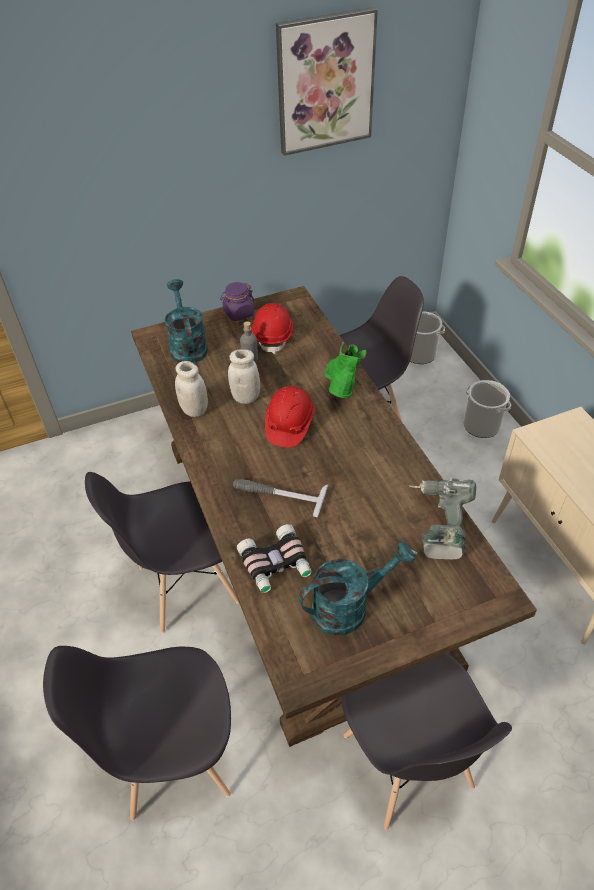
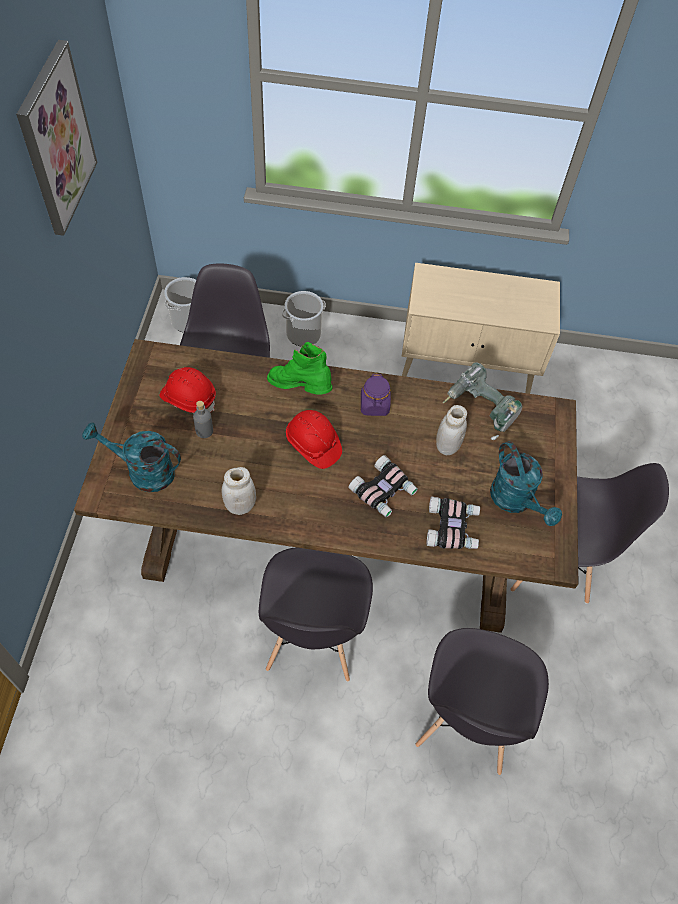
camera: 65 degrees left, 10 degrees up
(238, 313) = (130, 408): purple jar -> purple jar (374, 405)
(246, 397) = (254, 459): white jar -> white jar (447, 446)
(278, 494) = (384, 491): hammer -> binoculars
(349, 606) = (516, 501): turquoise watering can -> turquoise watering can turned 150 degrees clockwise

